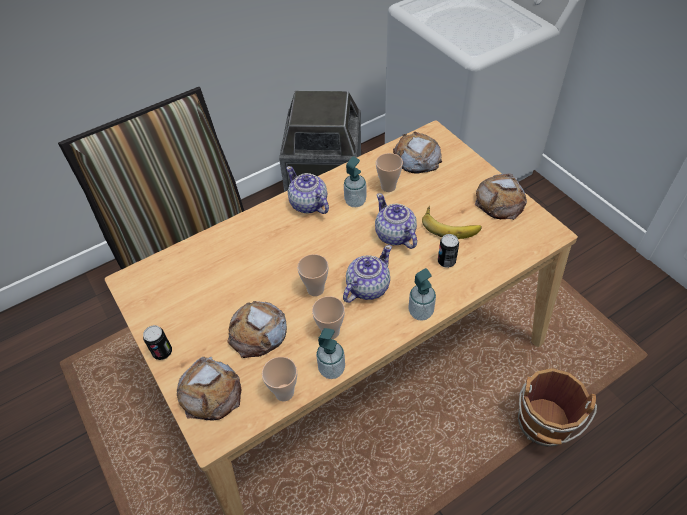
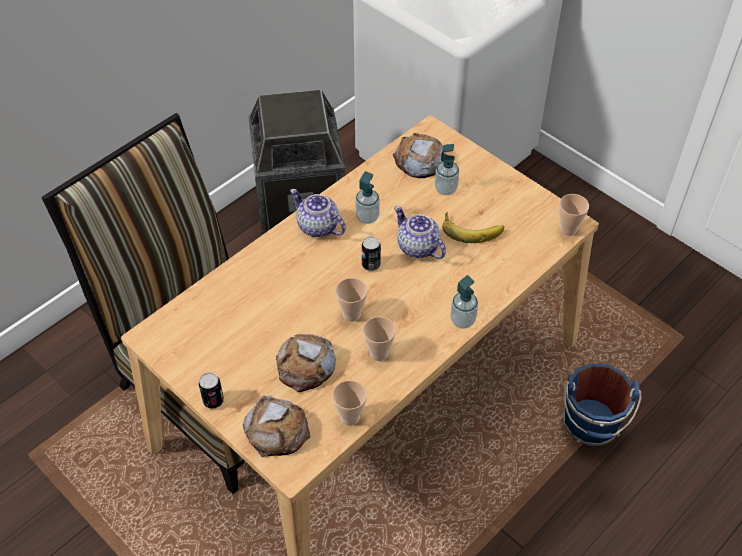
camera: 15 degrees left, 0 degrees up
(331, 369) = (390, 388): soap dispenser -> soap dispenser (446, 189)
(367, 287) = (403, 304): teapot -> none
(388, 187) = (398, 196): cup -> cup (568, 229)
(446, 261) = (476, 267): can -> can (371, 264)
(500, 201) = (516, 197): bread -> none
(543, 425) = (590, 426): brown bucket -> blue bucket

